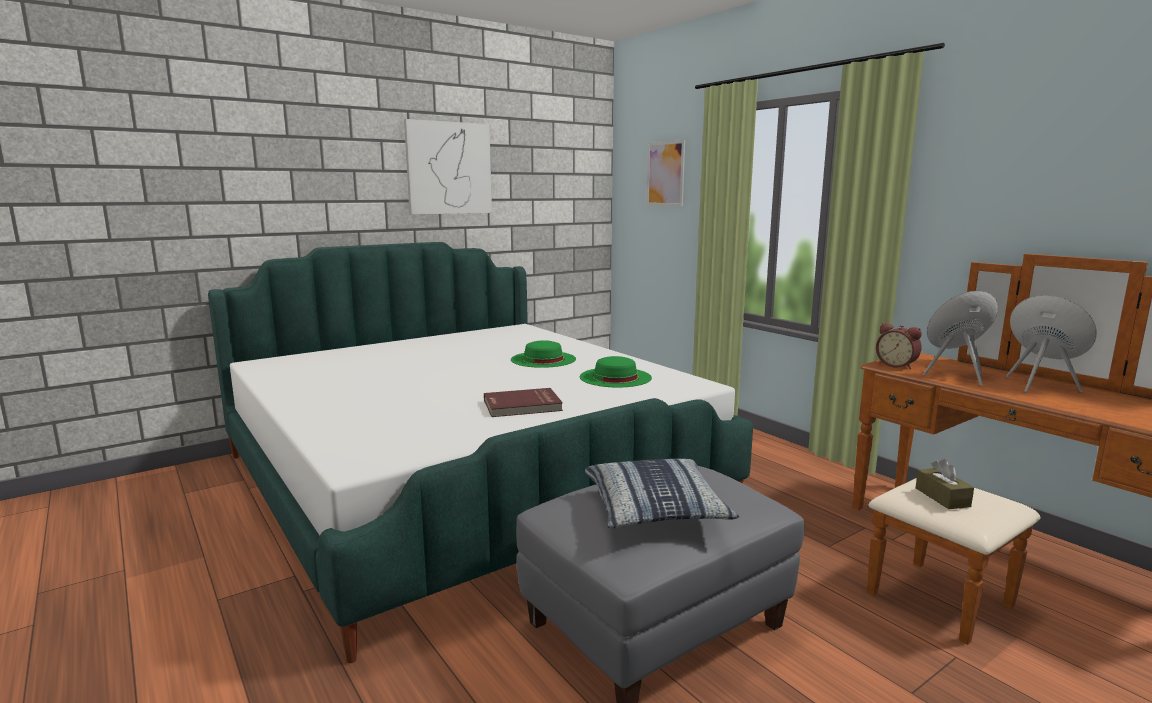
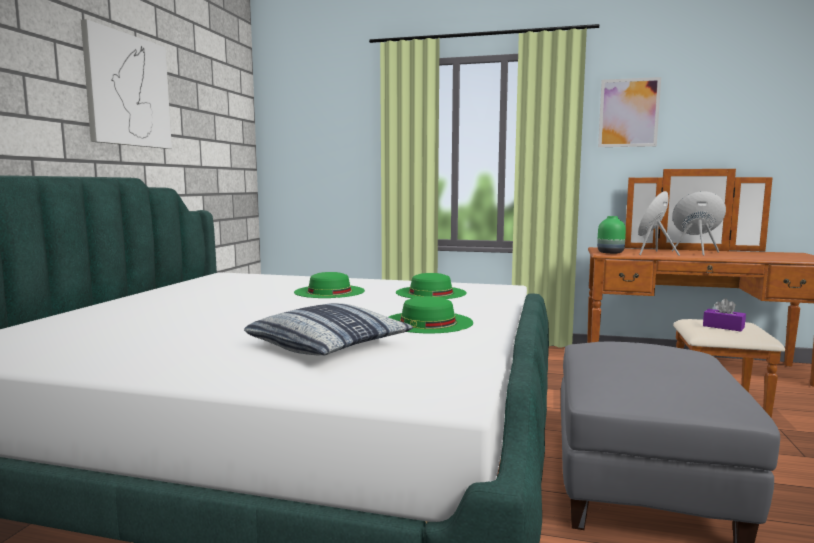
camera: 40 degrees left, 5 degrees down
(522, 406) = (428, 322): red book -> green hat
(655, 509) = (671, 367): pillow -> pillow (329, 346)
(665, 174) = (328, 120): picture -> picture (628, 113)
(897, 365) = (610, 253): alarm clock -> green vase
(942, 497) = (723, 327): brown tissue box -> purple tissue box

